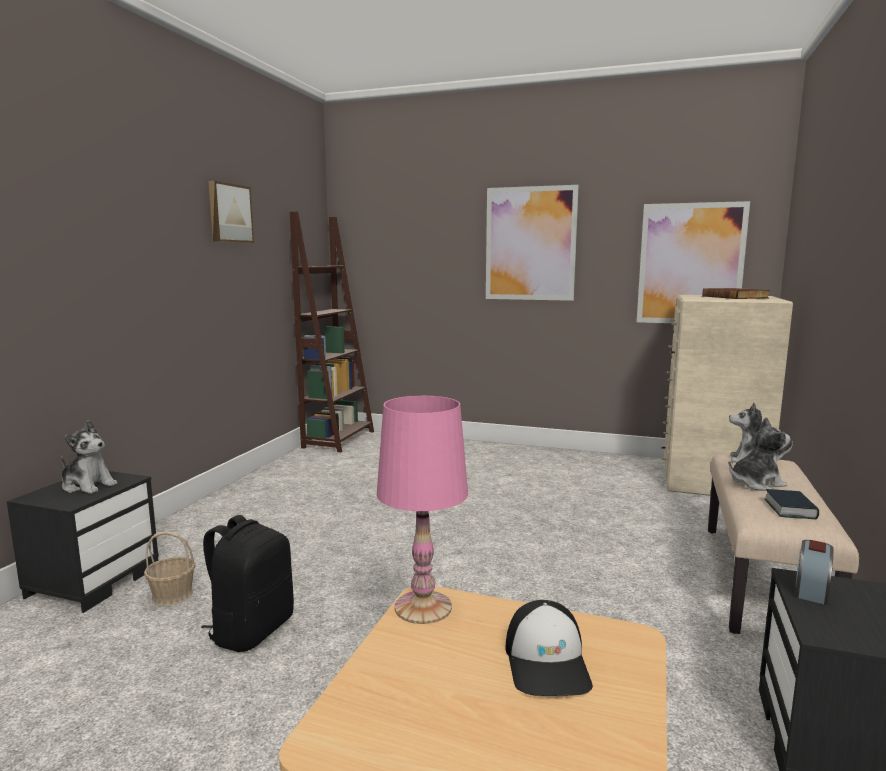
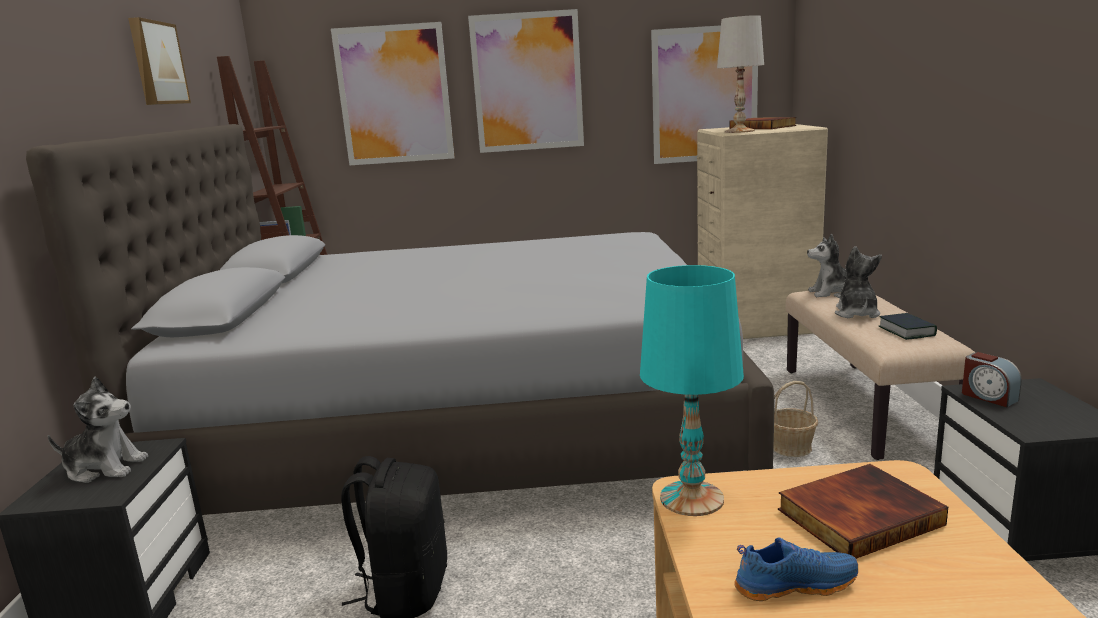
camera: 20 degrees left, 5 degrees up
(172, 595) = (264, 581): basket -> basket (791, 447)
(394, 516) = (463, 425): none -> grey bed
(423, 607) = (691, 498): pink table lamp -> turquoise table lamp
(423, 703) = (794, 584): none -> blue shoe
(425, 248) = (394, 95): none -> picture
(548, 662) = (858, 515): cap -> book
(702, 298) = (739, 131): none -> white table lamp
(756, 483) = (856, 313): plush toy -> plush toy turned 45 degrees counterclockwise
(811, 589) = (988, 397): alarm clock -> alarm clock turned 45 degrees counterclockwise

